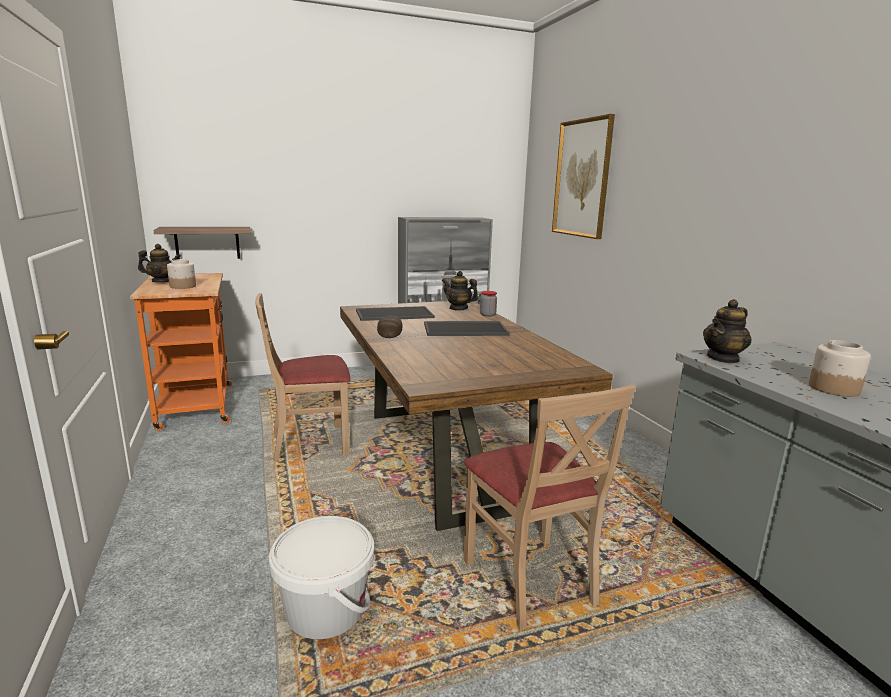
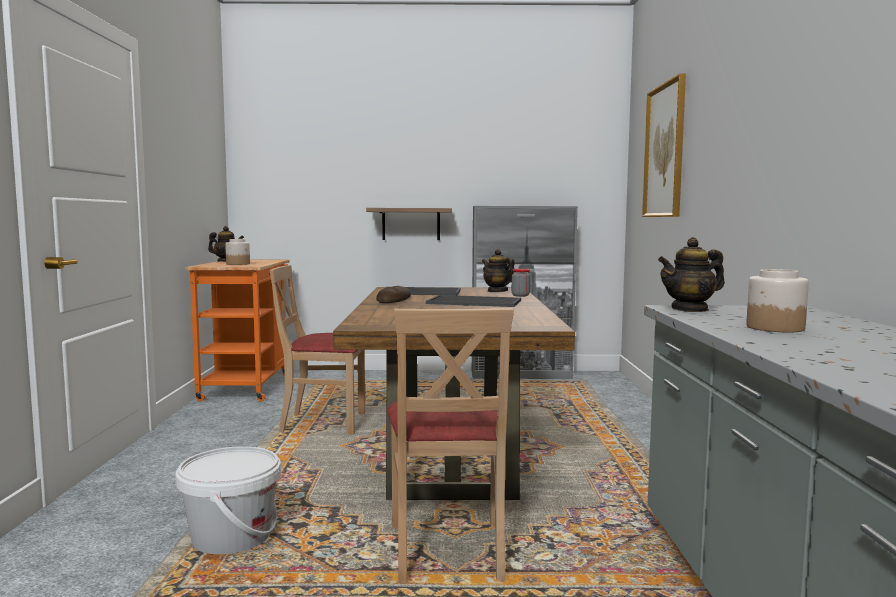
camera: 20 degrees right, 10 degrees down
(207, 243) = (281, 232): shelf -> shelf (411, 224)

